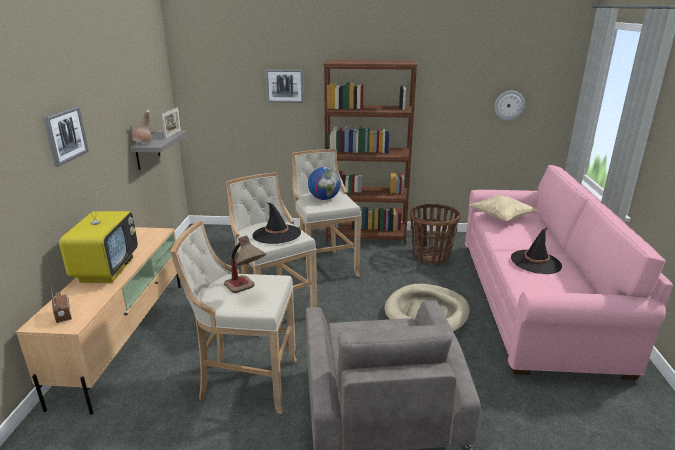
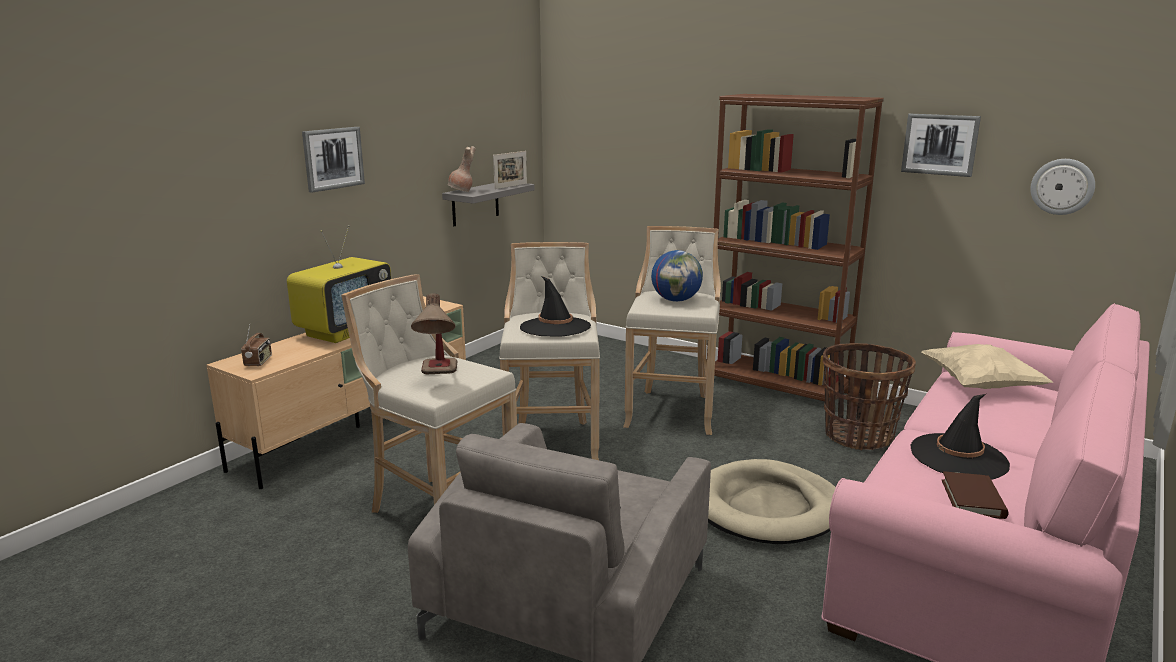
camera: 30 degrees right, 5 degrees down
(285, 86) = (682, 132): picture -> picture (940, 144)
(564, 284) = (973, 499): none -> brown book

